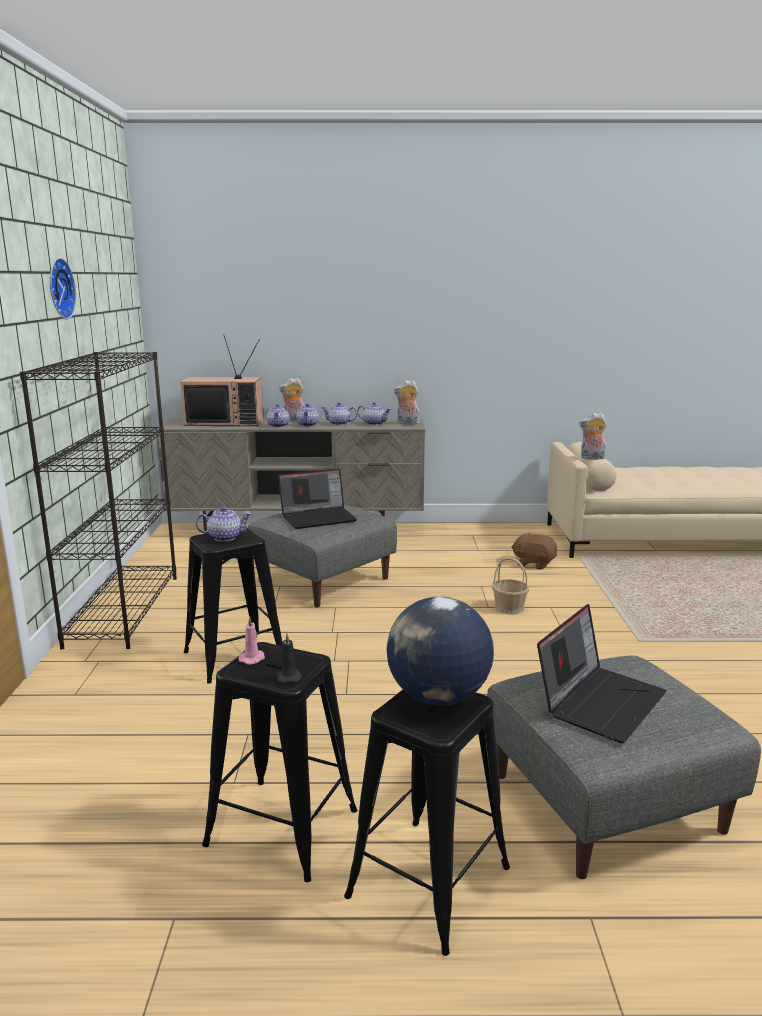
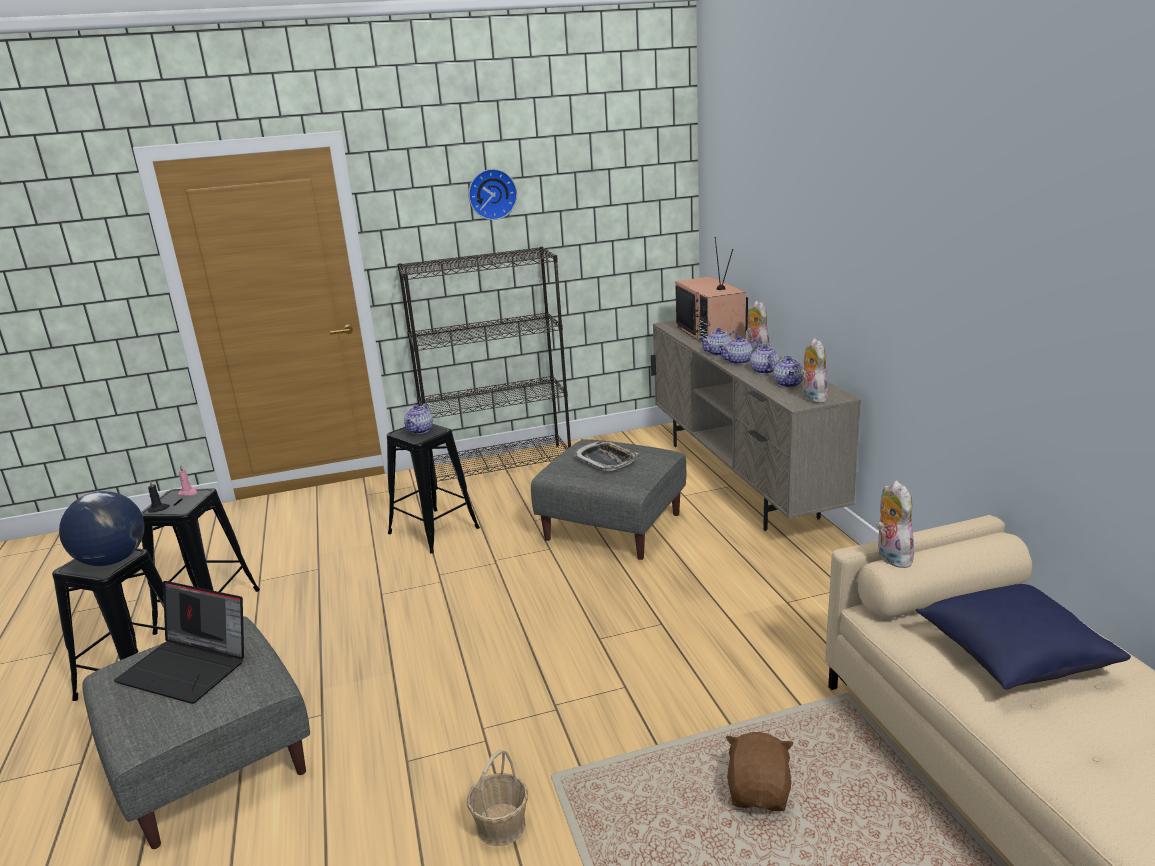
camera: 75 degrees right, 5 degrees up
(225, 537) = (420, 430): teapot -> teapot turned 45 degrees clockwise
(319, 518) = (606, 460): laptop -> tray
(509, 608) = (604, 654): basket -> basket (501, 825)
(534, 563) = (773, 655): brown plush toy -> brown plush toy (759, 792)
(644, 478) = (1012, 656): none -> blue pillow

